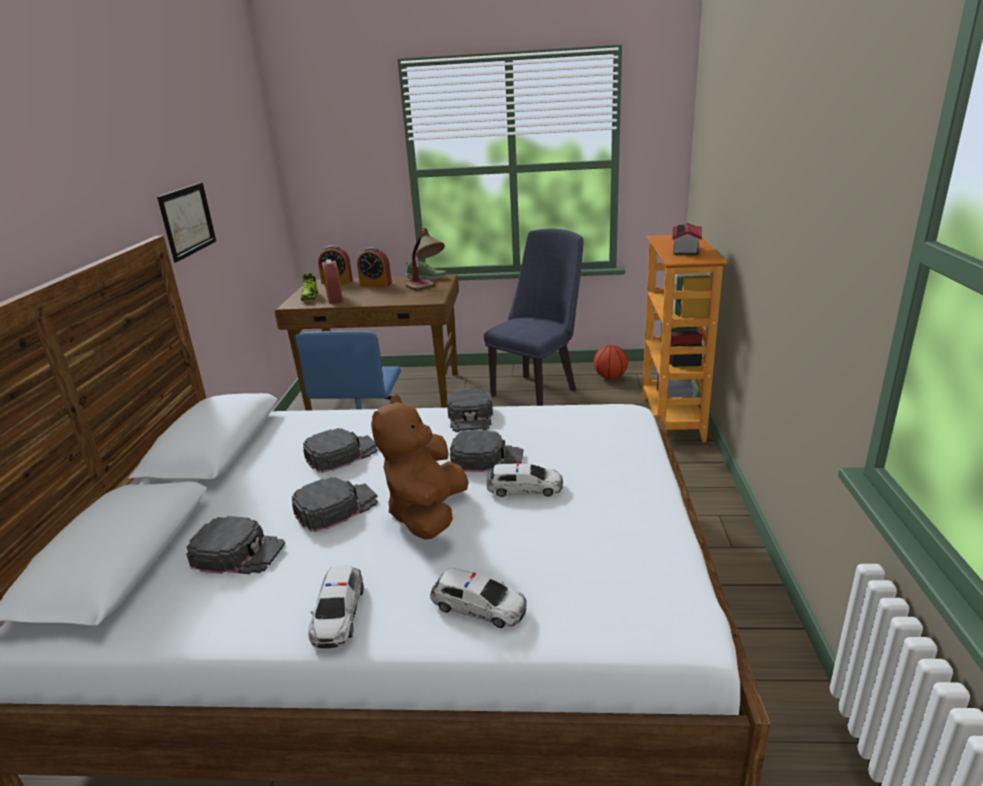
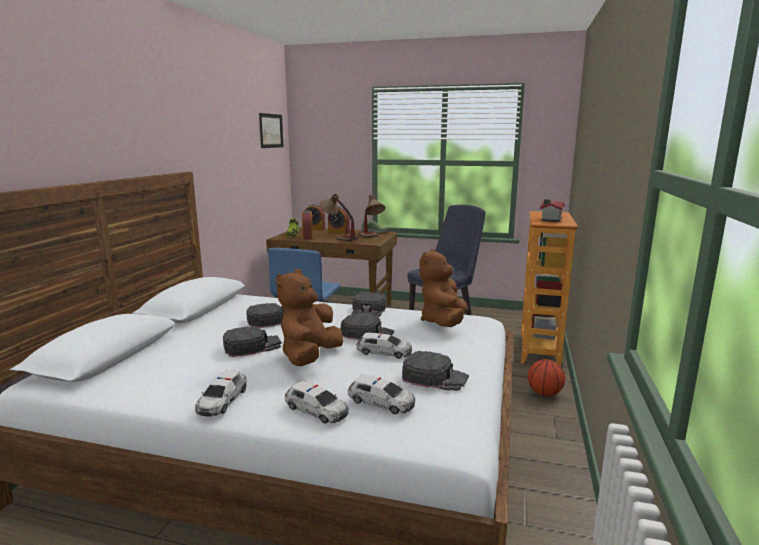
camera: 10 degrees right, 10 degrees down
(187, 220) = (214, 169): picture -> picture (271, 130)
(238, 553) = (178, 361): black cap -> black cap (435, 377)
(380, 296) = (338, 238): none -> table lamp
(562, 578) = (381, 402): none -> toy car
(580, 423) = (443, 322): none -> brown plush toy
(610, 377) = (501, 318): basketball -> basketball (544, 394)

